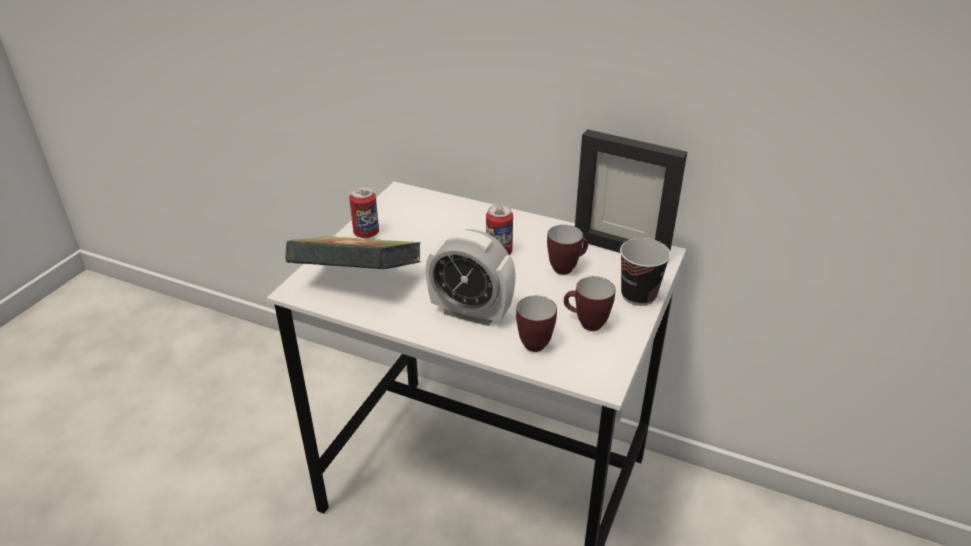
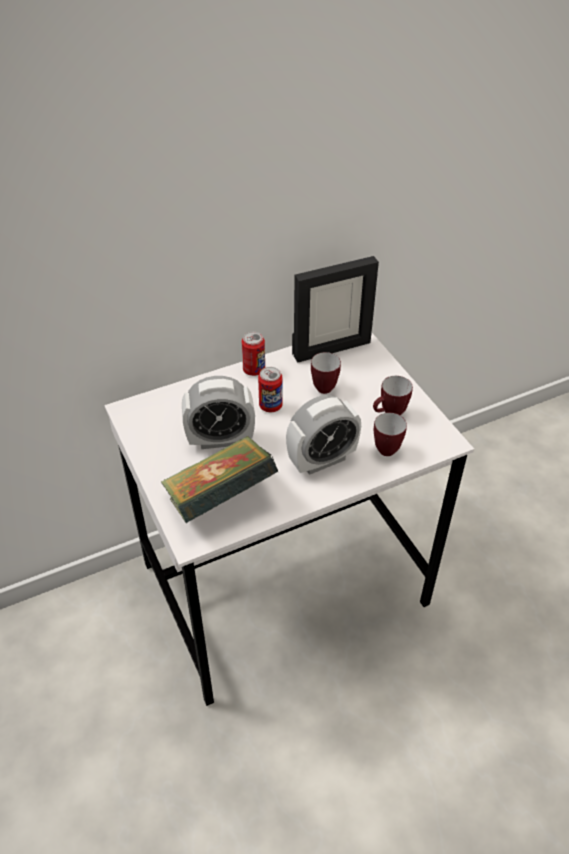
camera: 50 degrees left, 10 degrees up
(366, 233) = (161, 461): can -> can (254, 370)
(425, 248) = (220, 439): none -> alarm clock
(638, 295) = (386, 374): cup -> none

